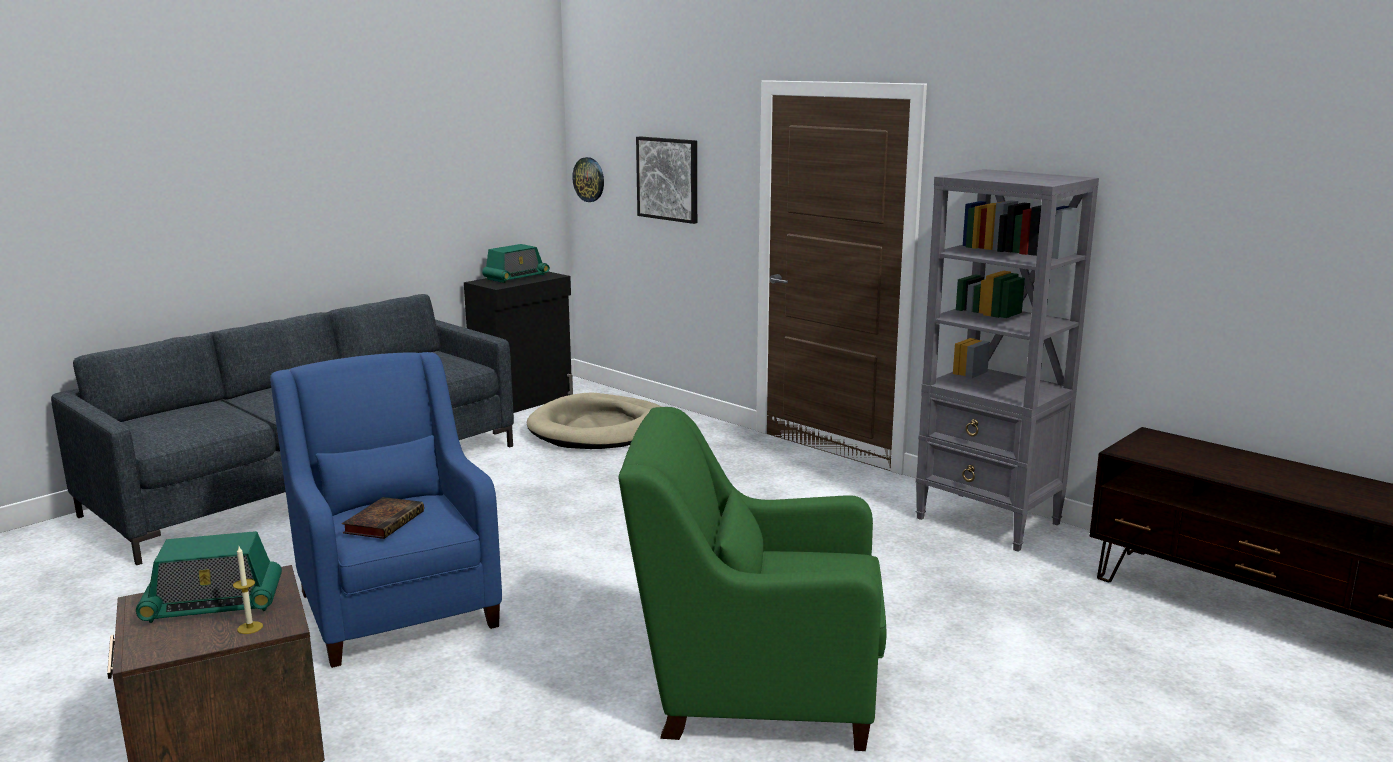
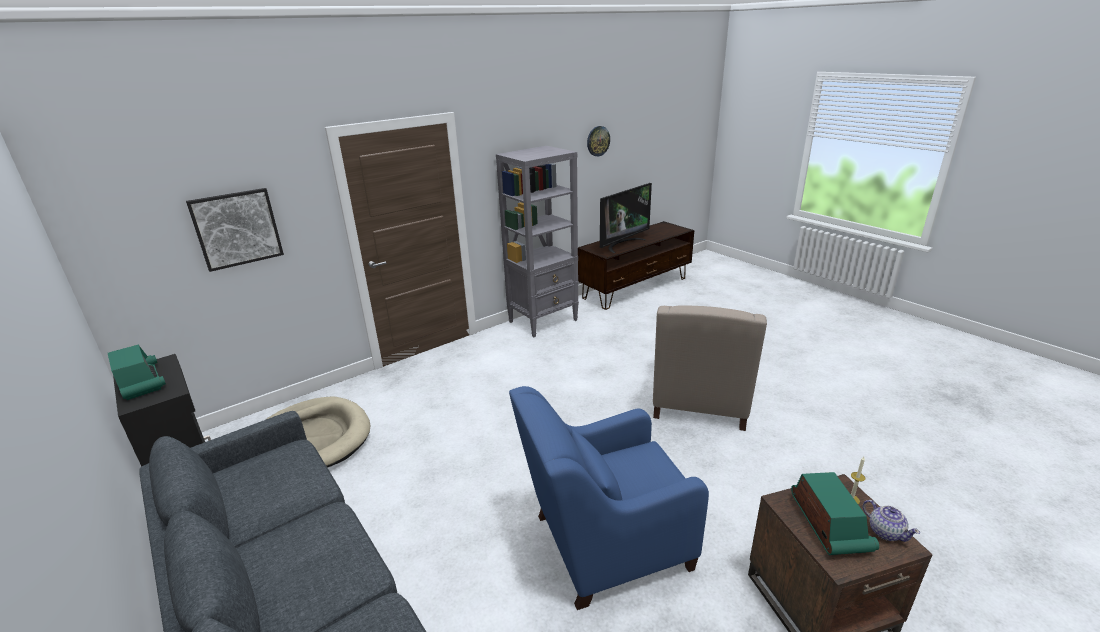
camera: 80 degrees left, 10 degrees up
(174, 643) = (885, 532): none -> teapot
(384, 522) = (647, 478): book -> none
(589, 179) = (112, 262): wall clock -> wall clock (598, 141)
(756, 688) = (699, 400): green armchair -> beige armchair
(1217, 464) = (622, 244): none -> television

